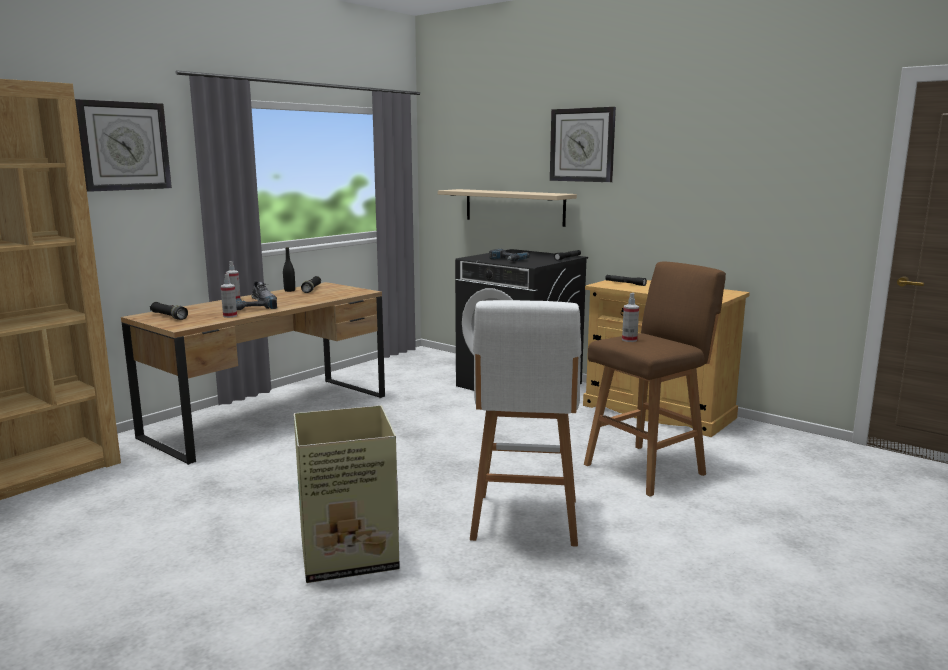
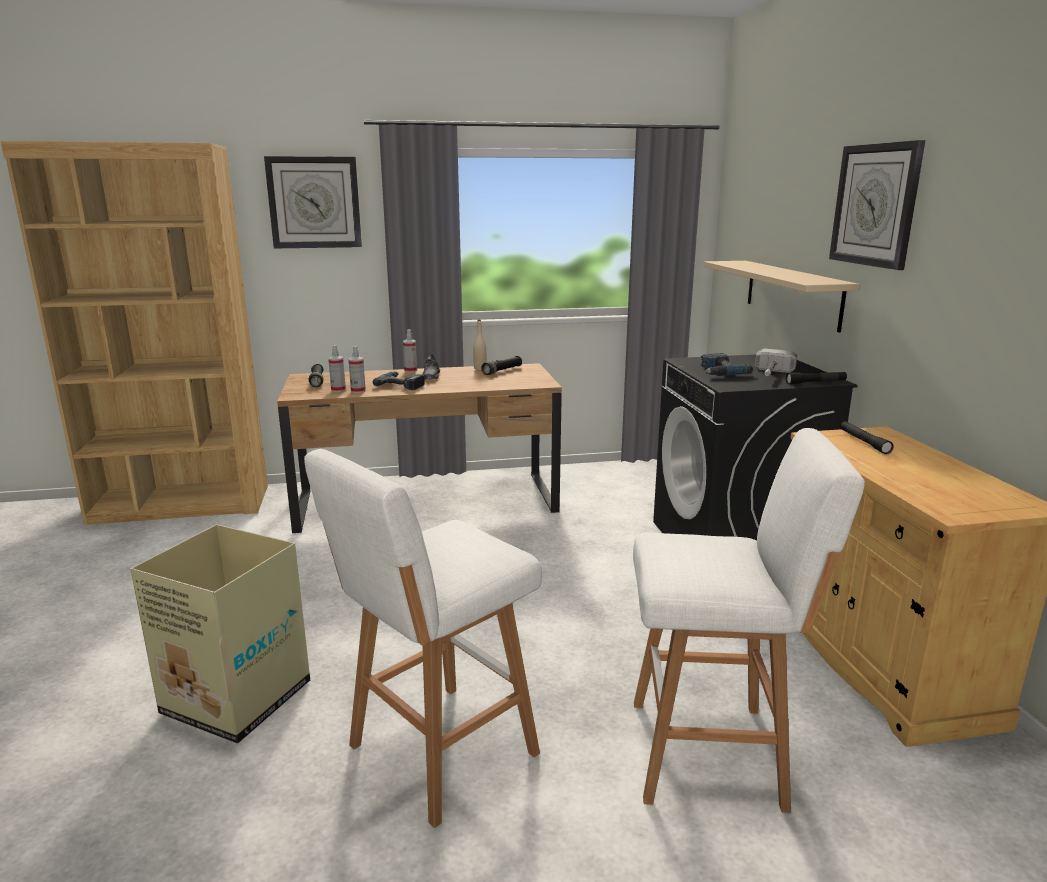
camera: 40 degrees right, 5 degrees up
(289, 290) = (480, 369): black bottle -> beige bottle
(537, 258) = (771, 375): none -> hammer
(629, 340) = (685, 548): spray bottle -> spray bottle (338, 390)
(647, 468) = (712, 753): brown stool -> white stool

